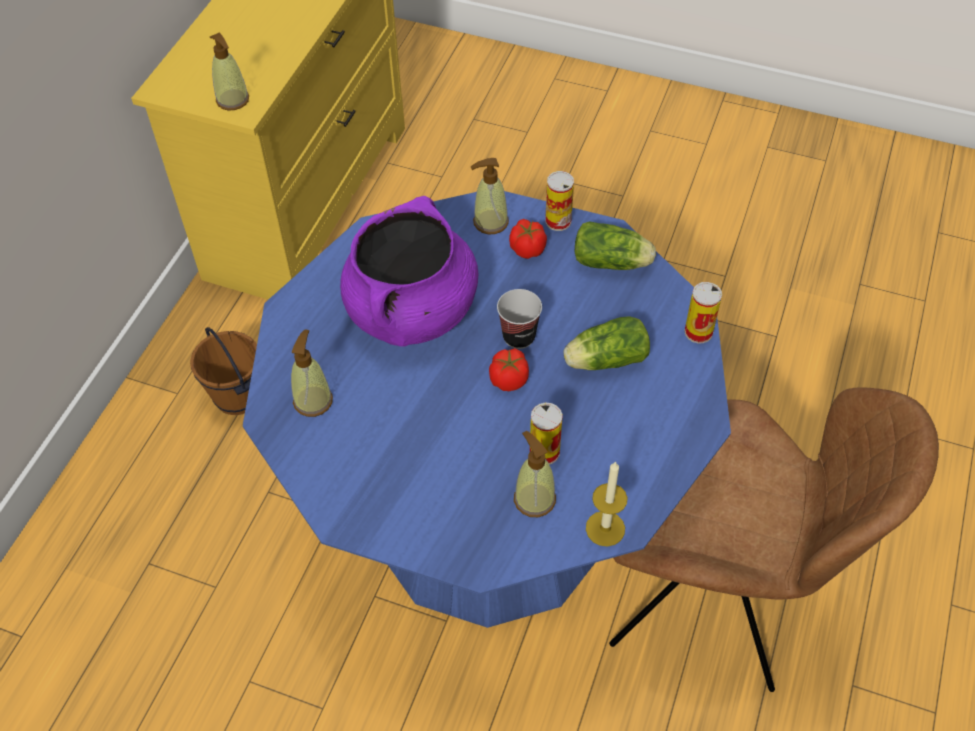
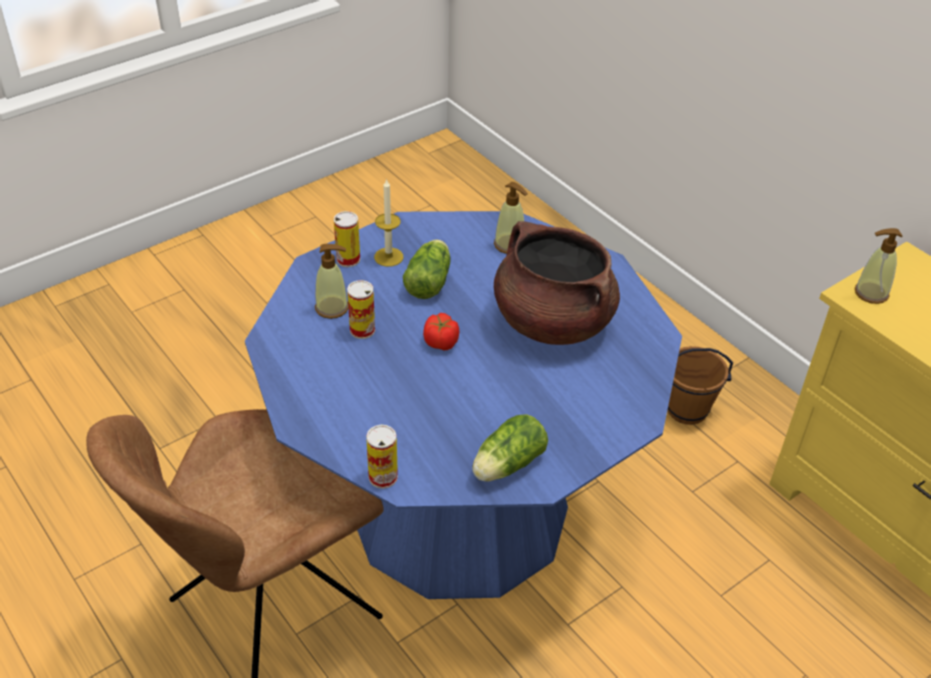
camera: 120 degrees right, 10 degrees down
(412, 311) = (551, 321): purple cooking pot -> brown cooking pot
(490, 222) = (618, 409): soap dispenser -> none
(519, 337) = (476, 366): cup -> none
(527, 248) = (567, 417): tomato -> none
(558, 221) = (585, 455): can -> can (348, 259)
(604, 360) = (410, 402): lettuce -> lettuce (429, 280)
(605, 528) = (276, 329): candle -> candle (388, 257)

